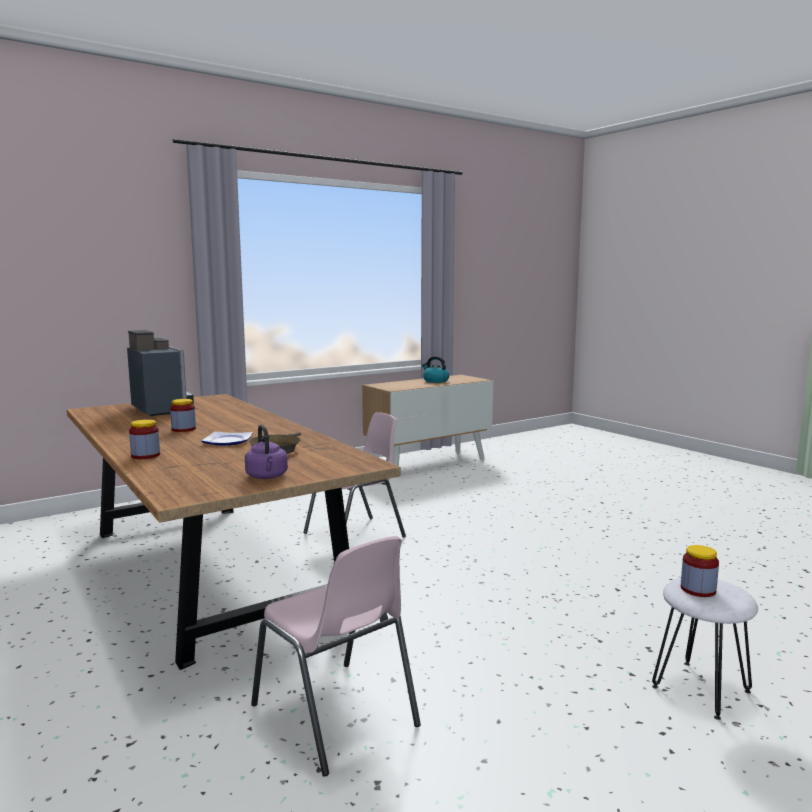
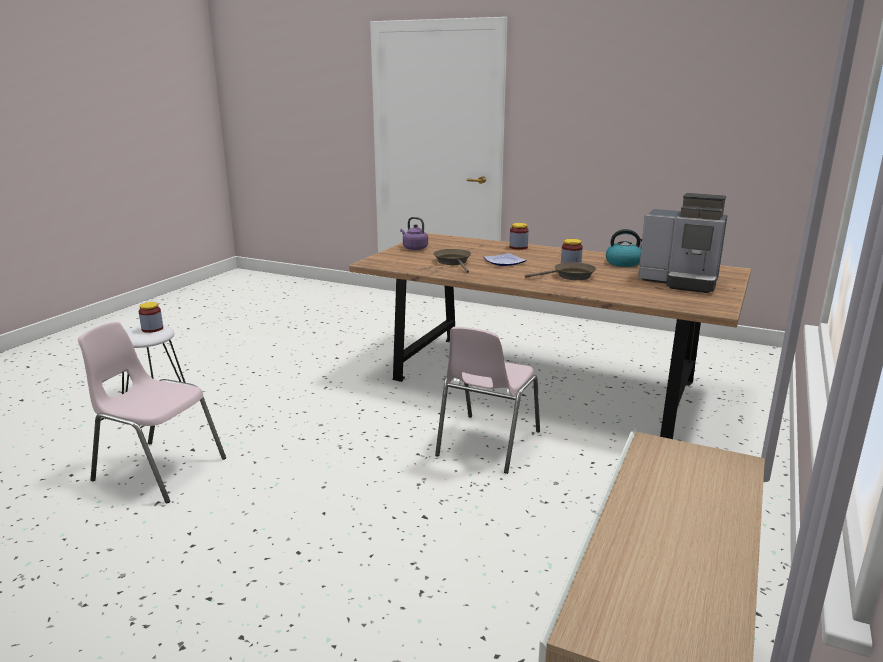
camera: 150 degrees right, 10 degrees up
(221, 422) = (570, 276): none -> brown frying pan
(336, 716) = (350, 342): pink chair -> pink chair (158, 469)
(435, 381) = (676, 550): kettle -> kettle (624, 263)

